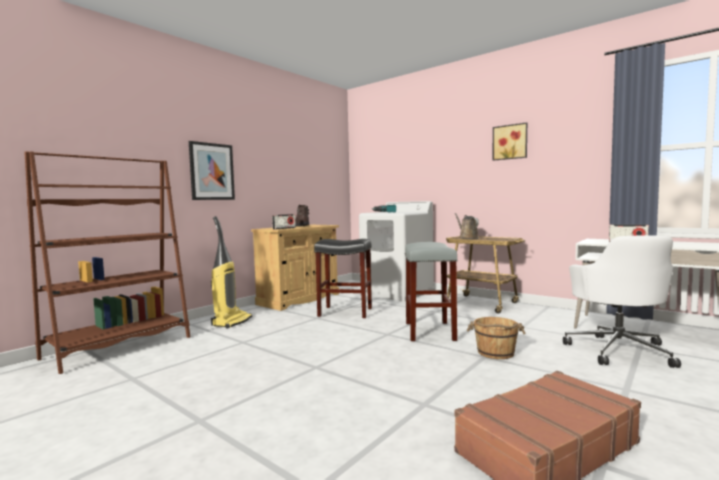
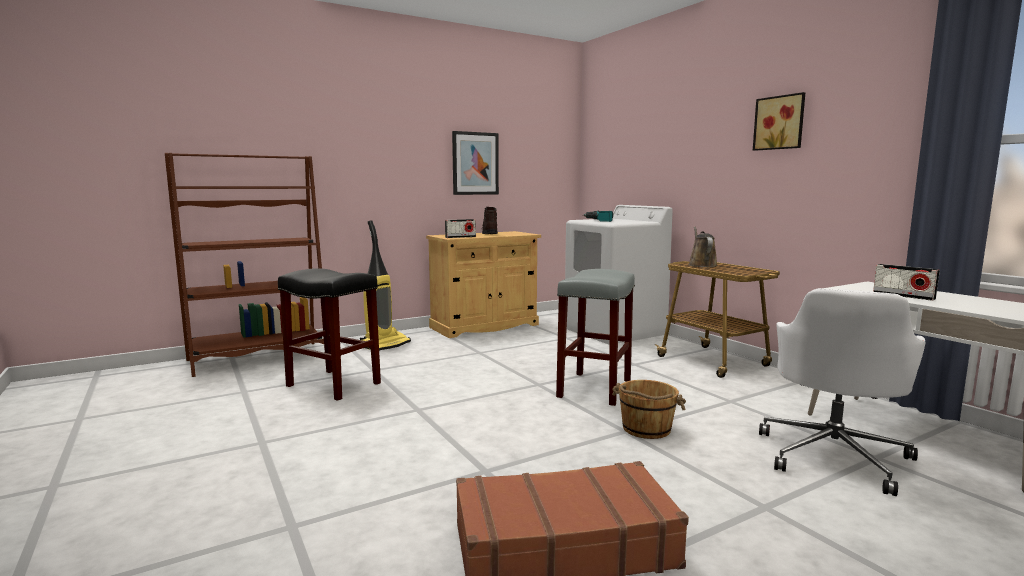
camera: 20 degrees right, 5 degrees up
(212, 171) = (377, 165): picture -> picture (475, 163)
(346, 312) = (520, 350): black stool -> black stool (335, 384)

